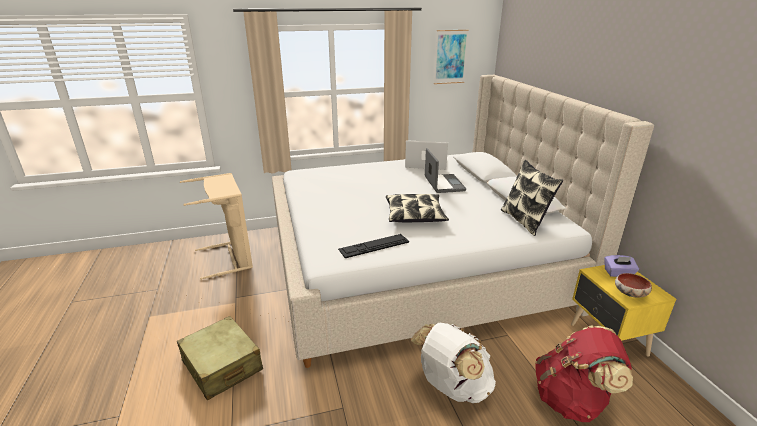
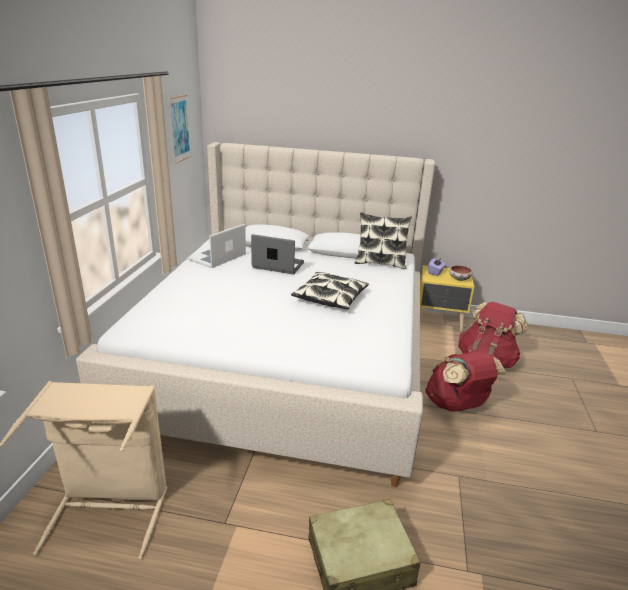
camera: 65 degrees left, 0 degrees up
(374, 245) = (374, 333): keyboard -> none
(452, 387) = (457, 405): white backpack -> red backpack

